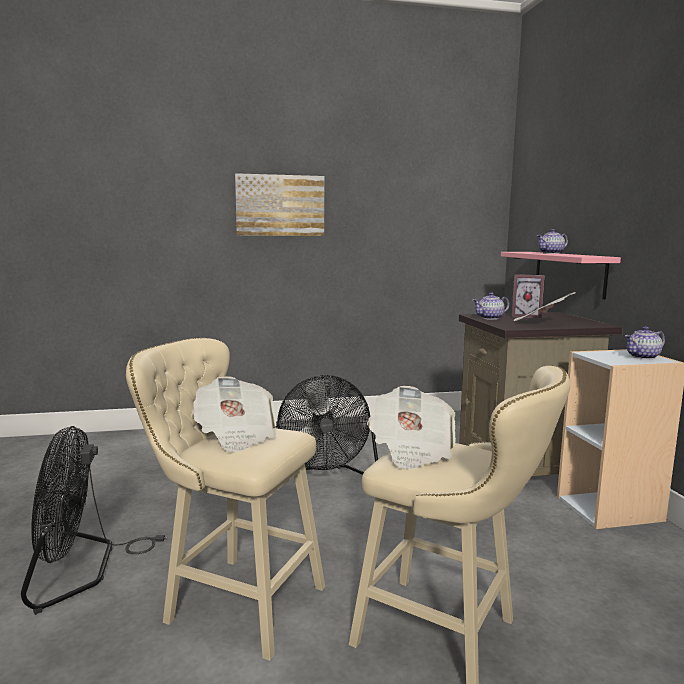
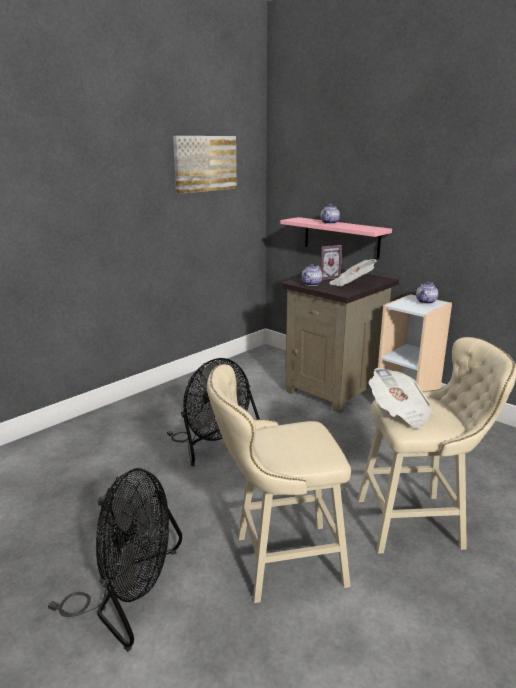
camera: 35 degrees left, 10 degrees up
(86, 563) = (128, 595): black fan -> black fan turned 120 degrees counterclockwise
(236, 435) = (281, 441): newspaper -> none
(280, 205) = (91, 191): picture -> picture (205, 163)

